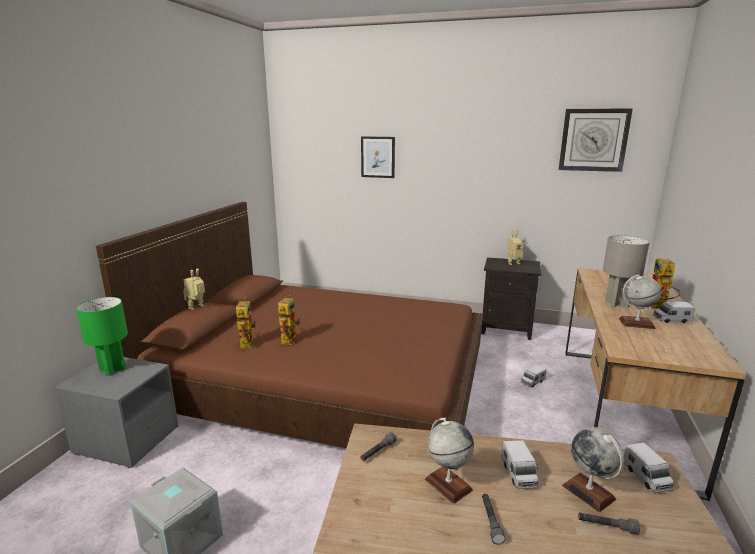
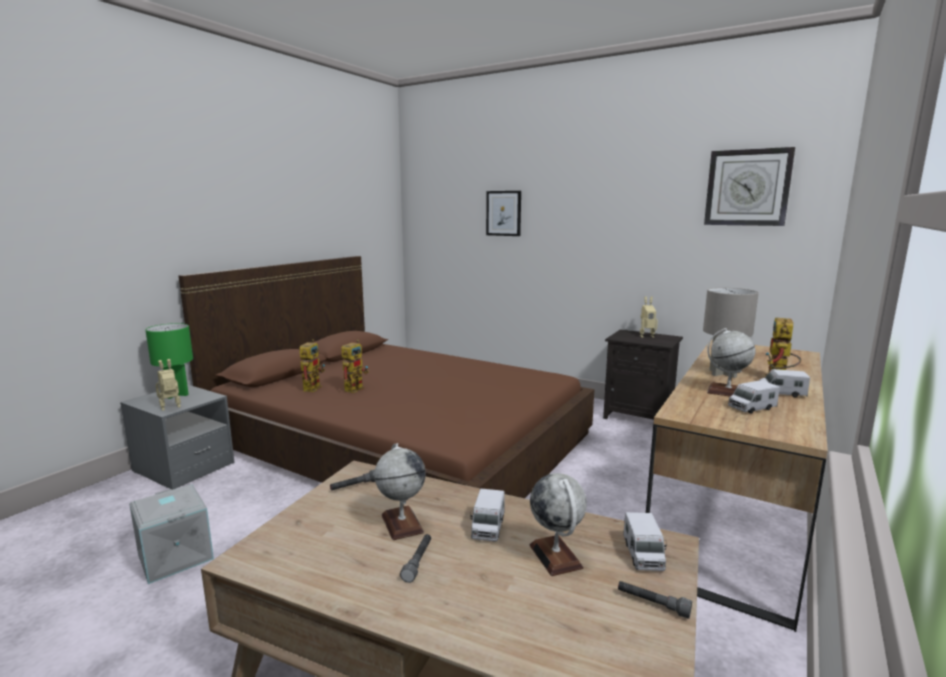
camera: 15 degrees right, 5 degrees down
(197, 307) = (279, 350): toy robot -> toy robot (171, 408)
(532, 382) = (635, 472): toy truck -> toy truck (751, 408)
(606, 526) = (548, 590): grey flashlight -> grey flashlight (652, 604)

